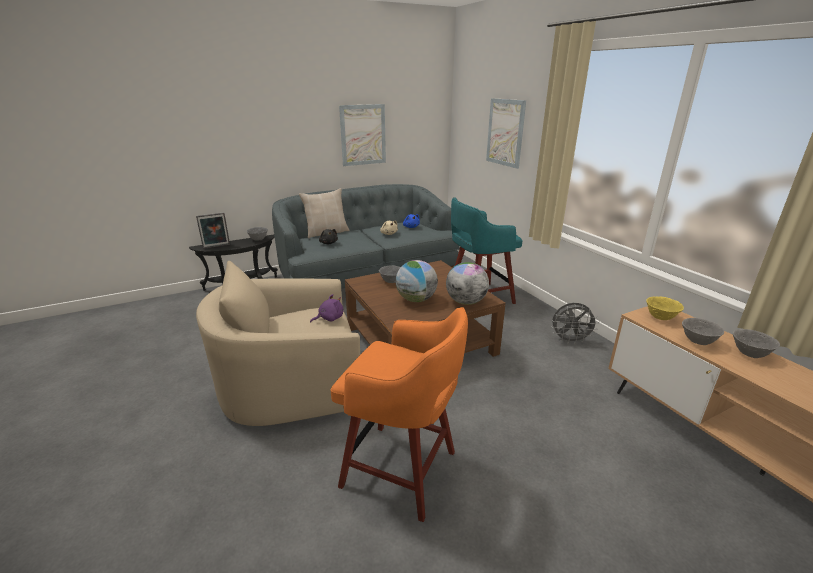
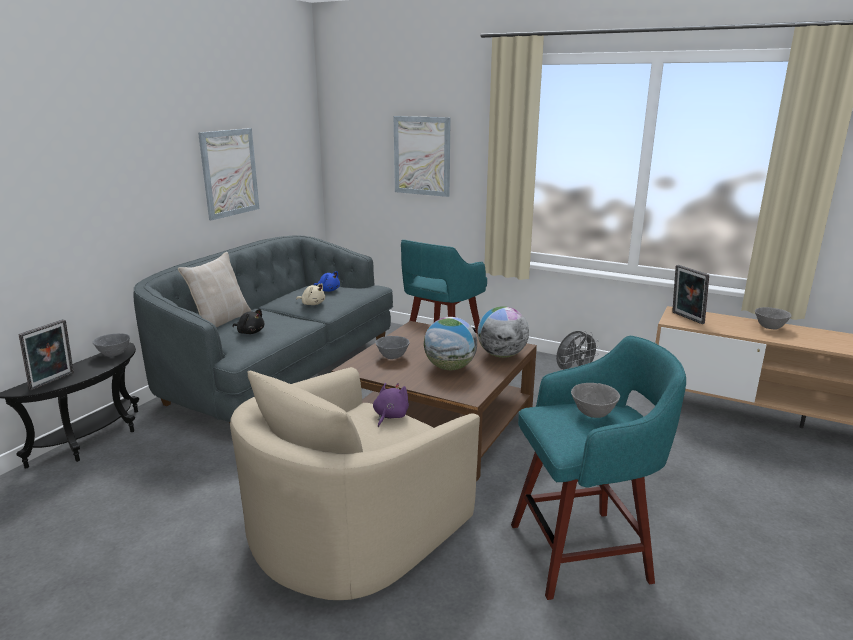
camera: 35 degrees left, 5 degrees down
(402, 470) = (583, 552): orange stool -> turquoise stool
(660, 317) = (686, 318): yellow bowl -> picture frame
(697, 341) = (731, 329): grey bowl -> grey bowl (592, 414)

